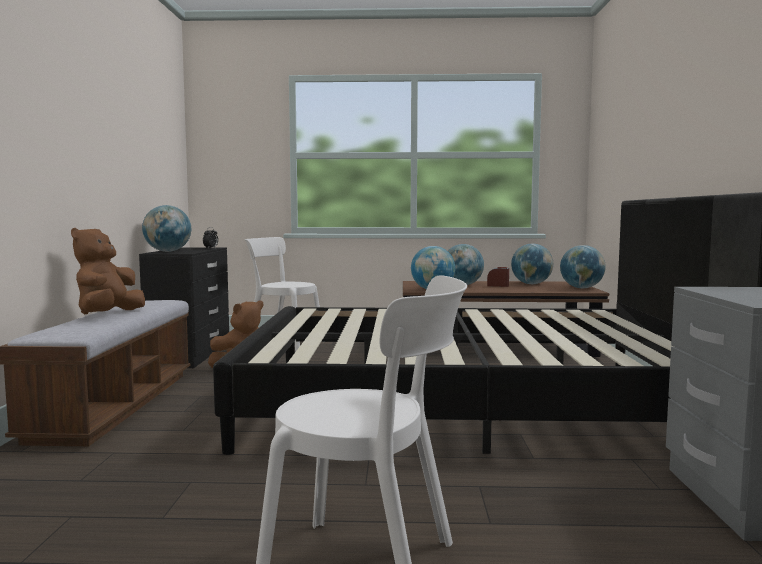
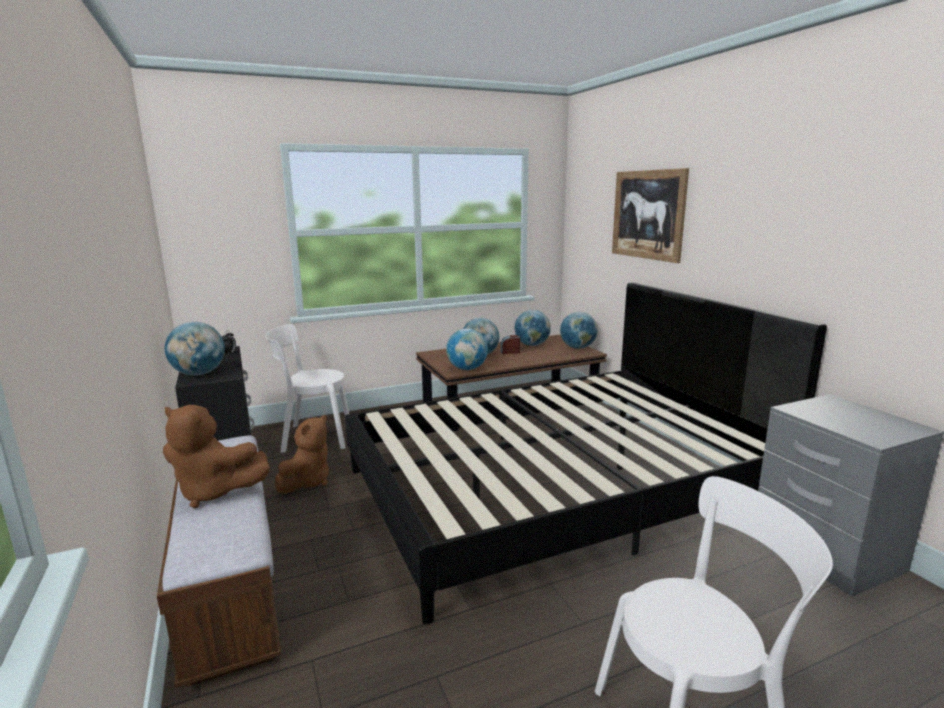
camera: 25 degrees left, 10 degrees up
(108, 315) = (214, 492): brown plush toy -> brown plush toy turned 60 degrees counterclockwise
(644, 118) = (648, 214): none -> picture

